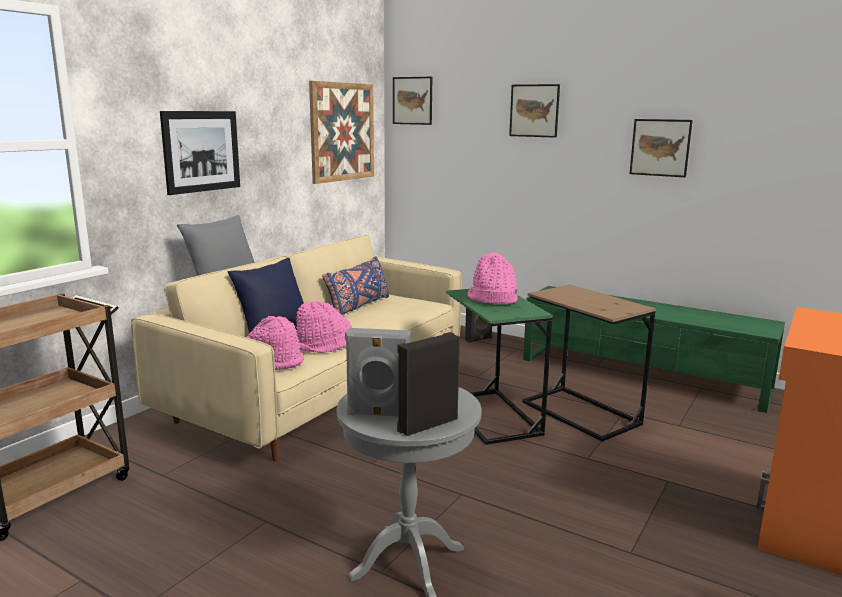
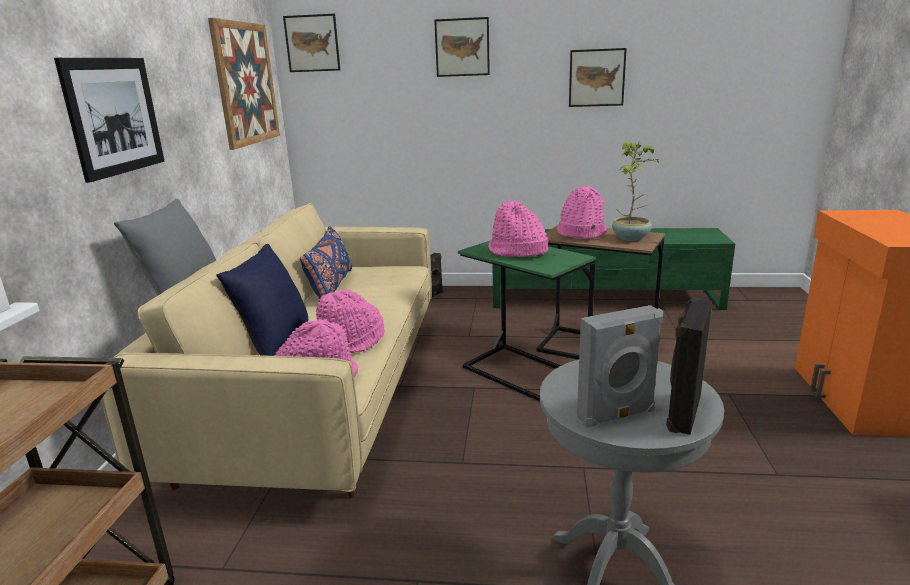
camera: 25 degrees left, 5 degrees up
(573, 295) = (580, 233): none -> pink hat
(614, 306) = (632, 238): none -> potted plant

